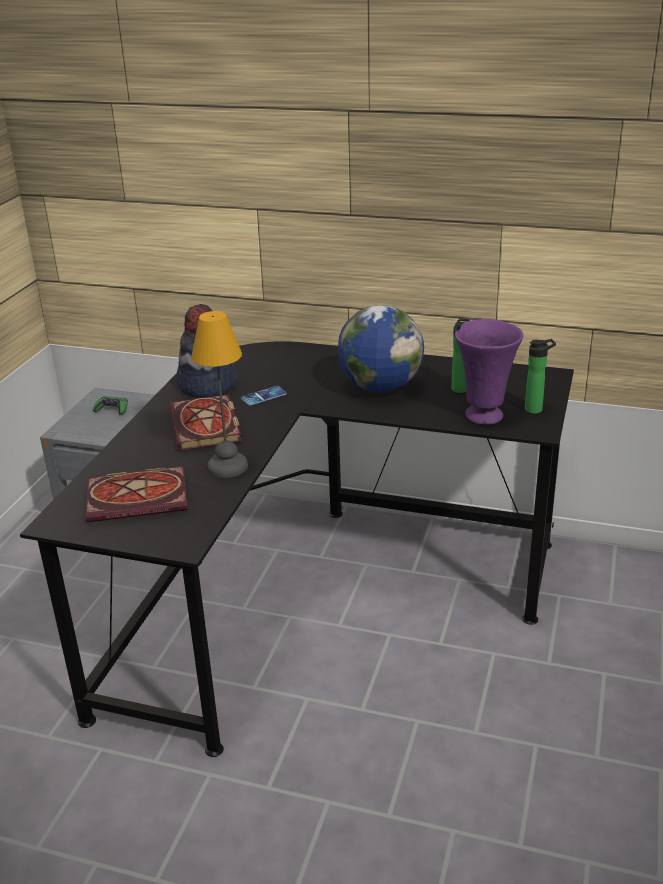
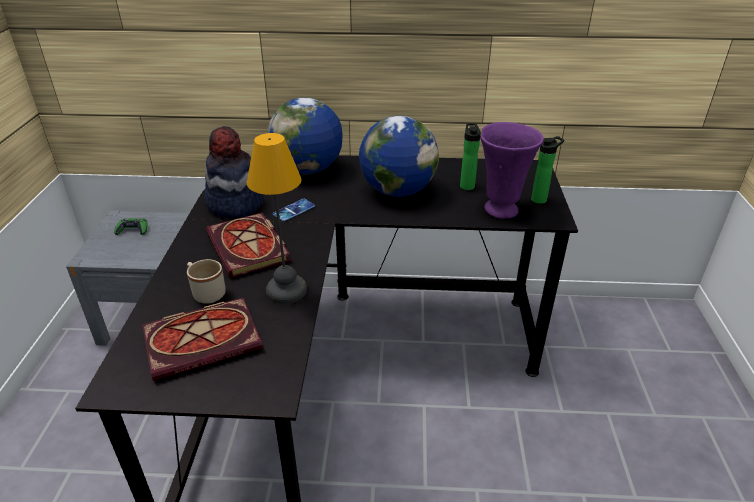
camera: 15 degrees left, 5 degrees up
(153, 460) = (206, 292): none -> beige mug
(294, 358) = (308, 170): none -> globe

